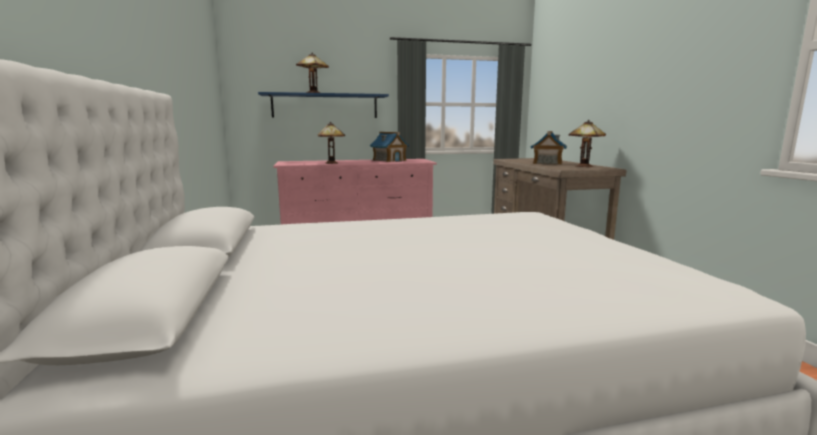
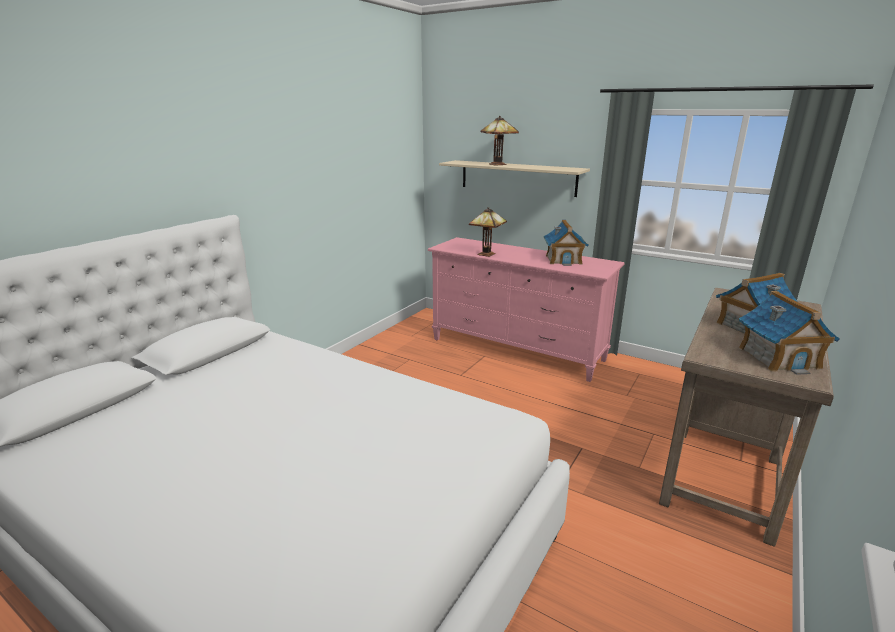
camera: 45 degrees right, 10 degrees up
(325, 106) = (517, 177): blue shelf -> beige shelf
(583, 166) = (778, 358): table lamp -> toy house

